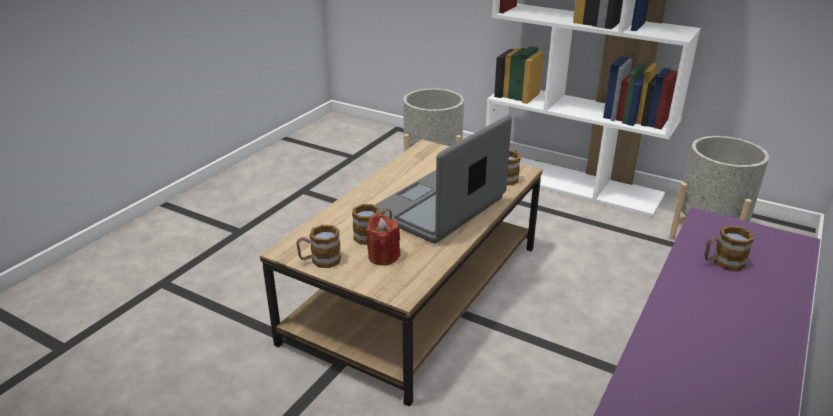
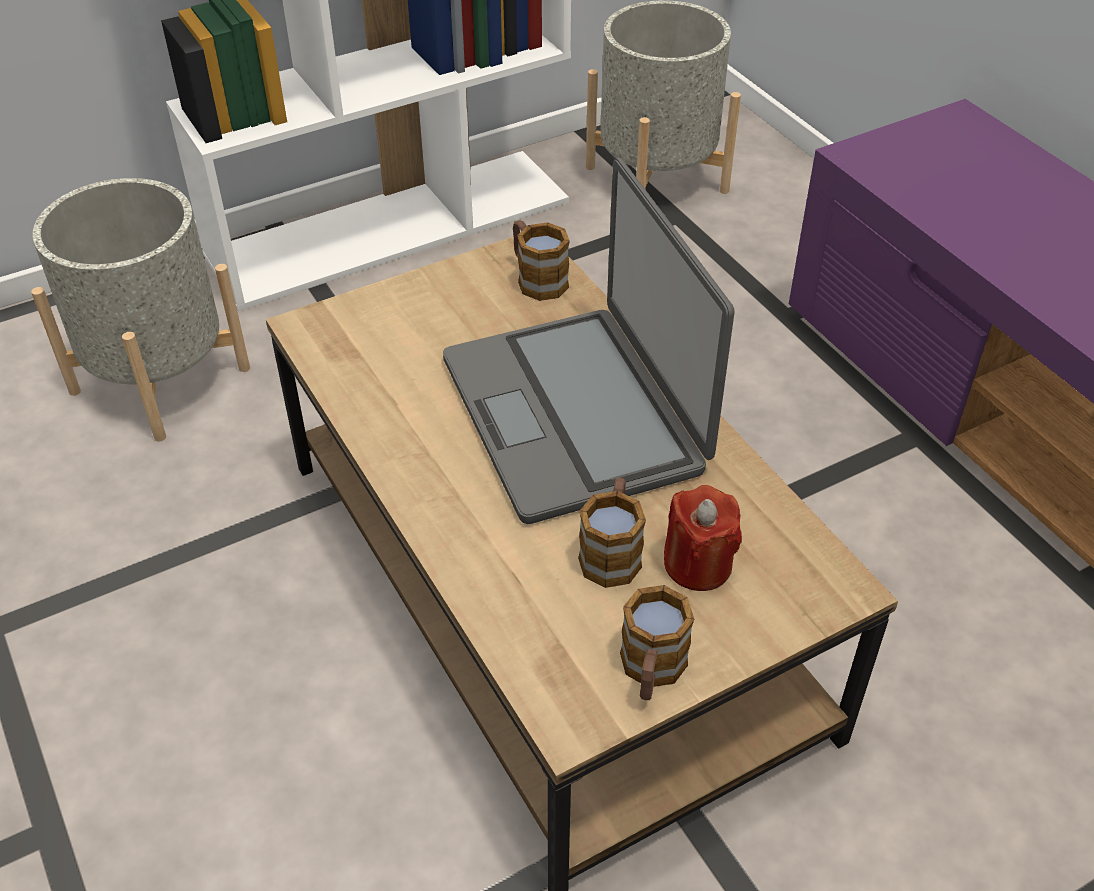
camera: 60 degrees left, 15 degrees up
(722, 263) = (978, 203): mug -> none

